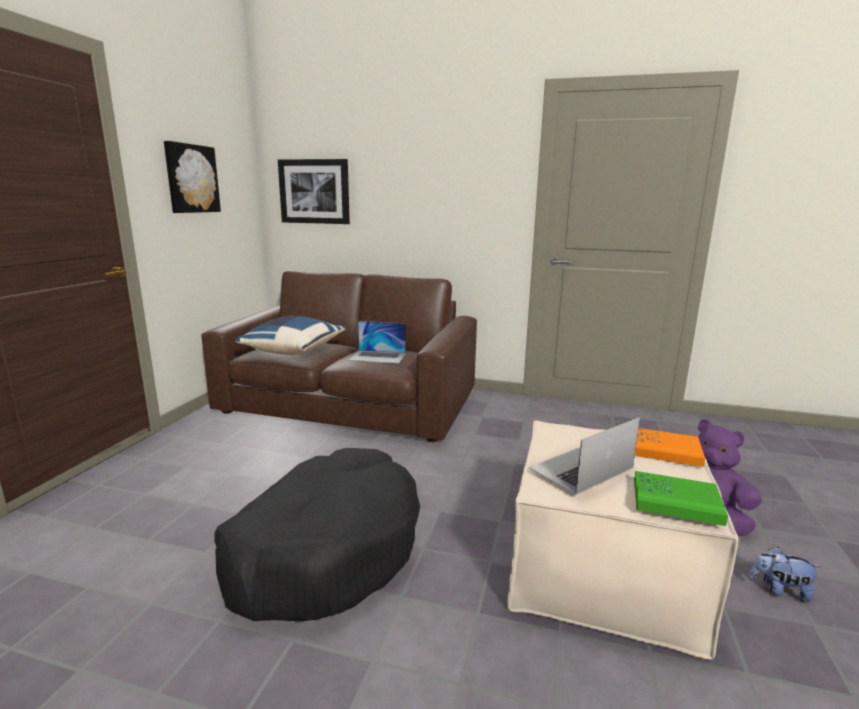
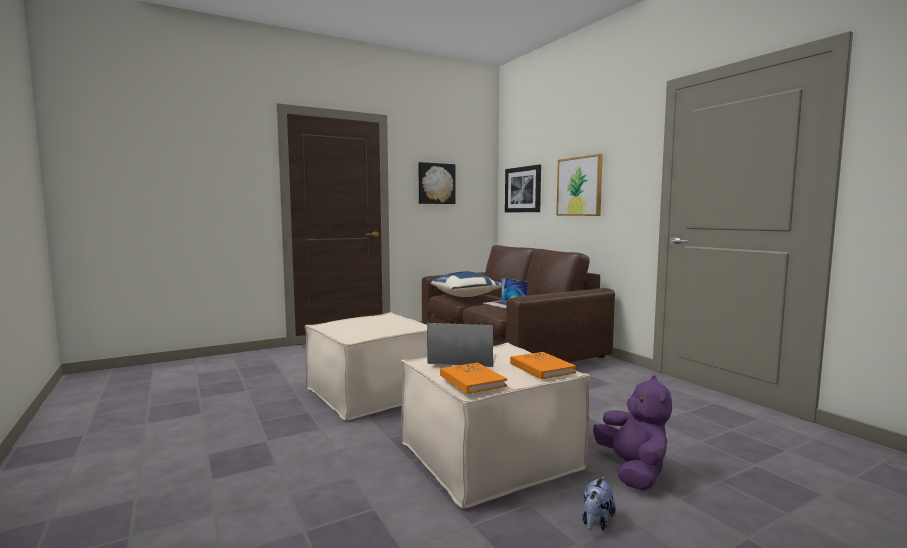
camera: 45 degrees right, 10 degrees down
(325, 549) = (372, 392): black dog bed -> beige ottoman
(416, 194) = (579, 186): none -> picture
(676, 501) = (472, 381): green book -> orange book
(779, 590) = (596, 522): plush toy -> plush toy turned 120 degrees counterclockwise

